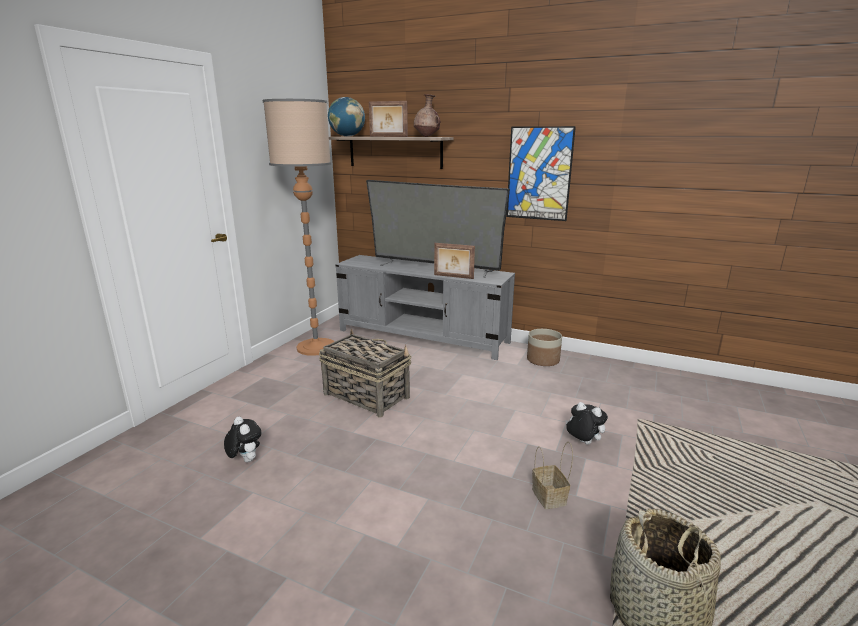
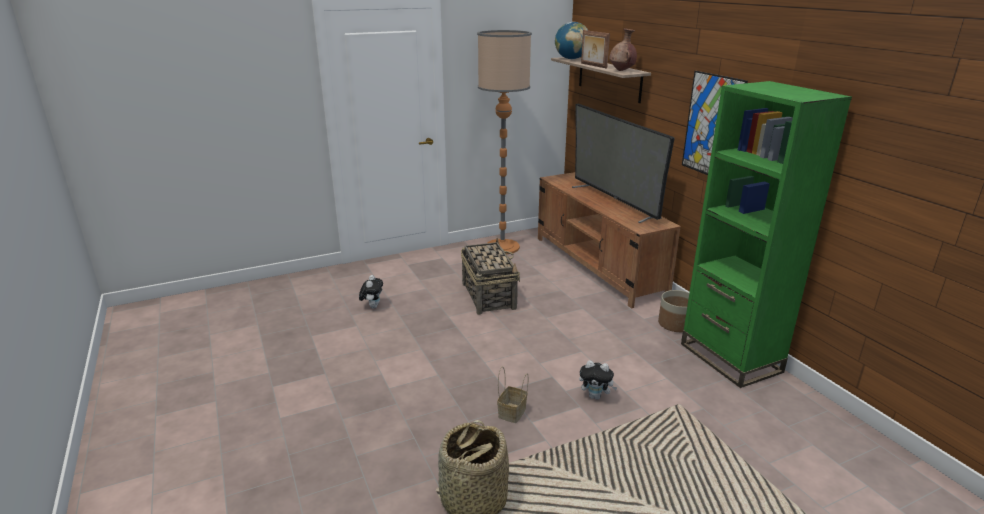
camera: 40 degrees right, 5 degrees up
(423, 336) = (597, 266): grey tv stand -> brown tv stand
(453, 277) = (612, 215): picture frame -> none
(582, 443) = (596, 396): plush toy -> plush toy turned 120 degrees clockwise
(609, 370) = (730, 358): none -> green bookcase

